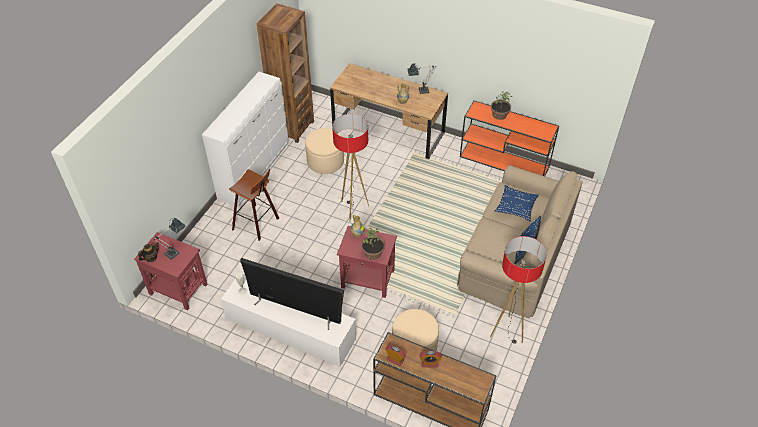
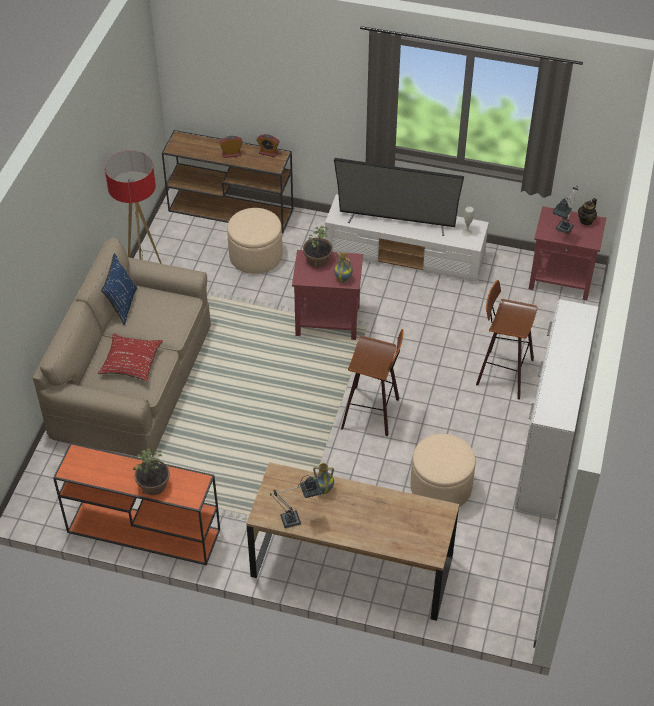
camera: 170 degrees right, 0 degrees up
(293, 128) = (521, 547): brown bookcase -> none
(353, 209) = (372, 412): floor lamp -> stool
(516, 206) = (131, 362): blue pillow -> red pillow

